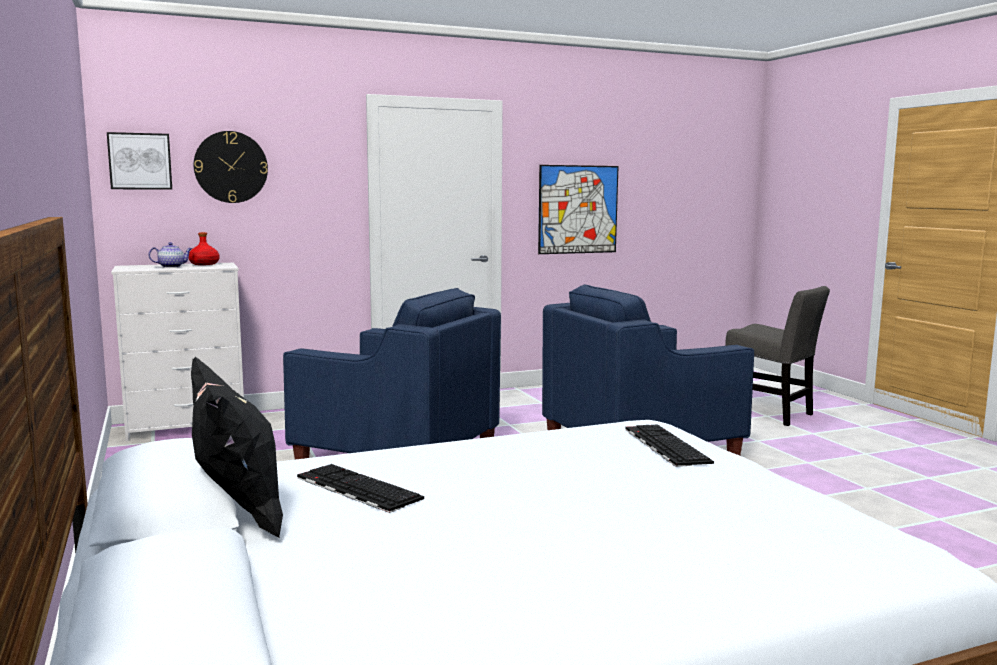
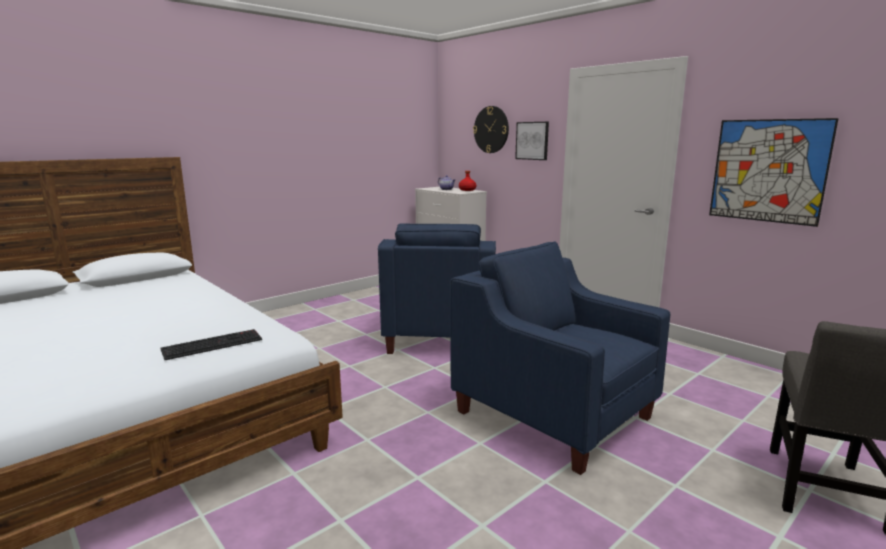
camera: 70 degrees right, 5 degrees up
(140, 161) = (454, 127): picture -> picture (532, 140)
(238, 516) = (120, 285): black pillow -> none
(355, 488) = (150, 294): keyboard -> none

